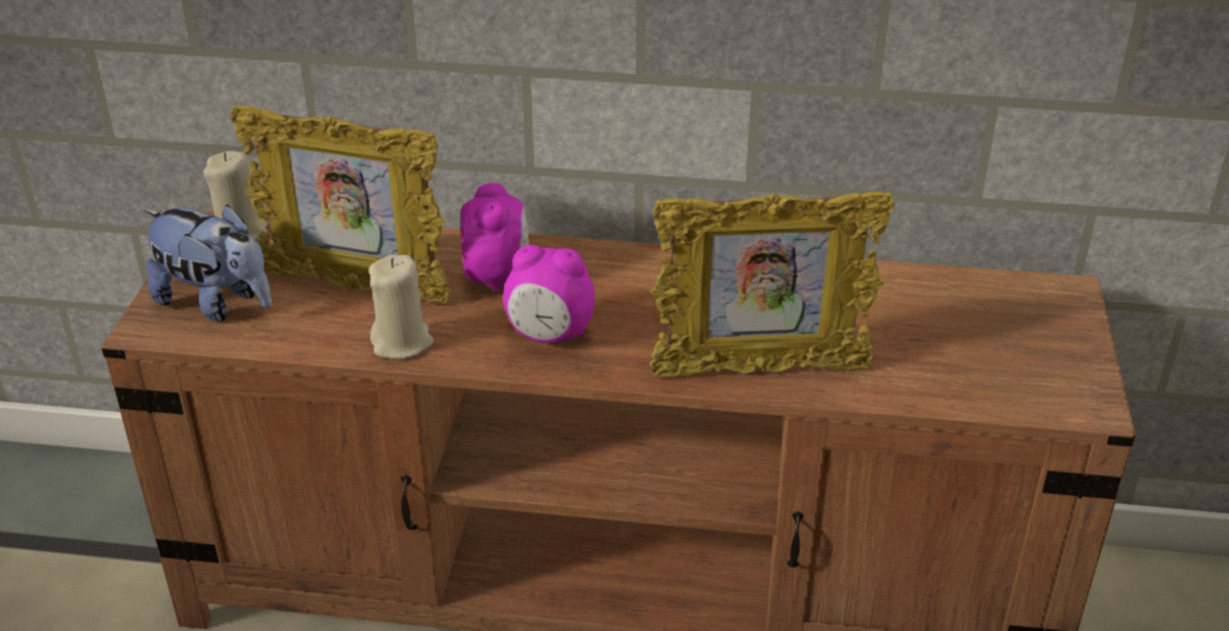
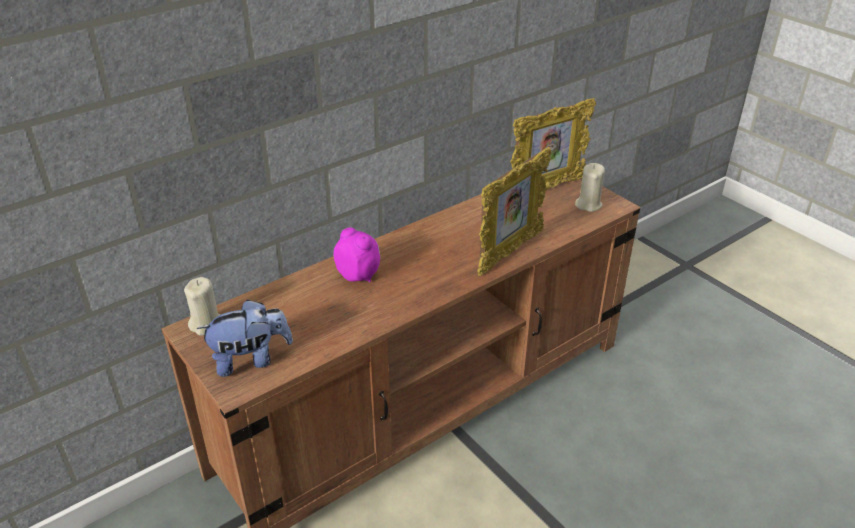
camera: 45 degrees left, 0 degrees up
(355, 287) = (305, 314): picture frame -> picture frame (546, 189)
(402, 342) = (364, 323): beige candle -> beige candle (588, 204)
(550, 335) = (417, 285): alarm clock -> none

